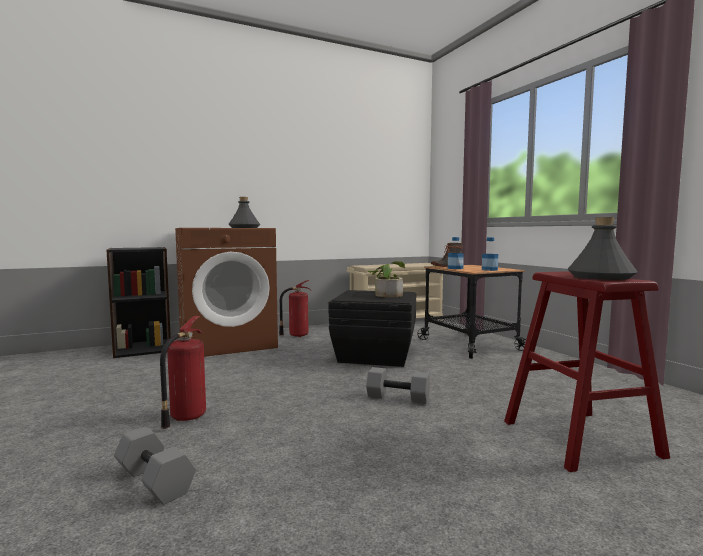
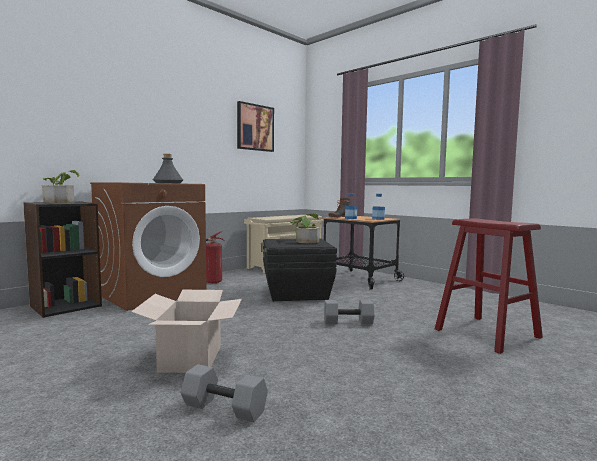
camera: 20 degrees left, 0 degrees up
(142, 247) = (61, 202): none -> potted plant
(186, 417) = (190, 358): fire extinguisher -> cardboard box
(362, 163) = (255, 127): none -> picture
(600, 277) = (503, 221): grey bottle -> none

